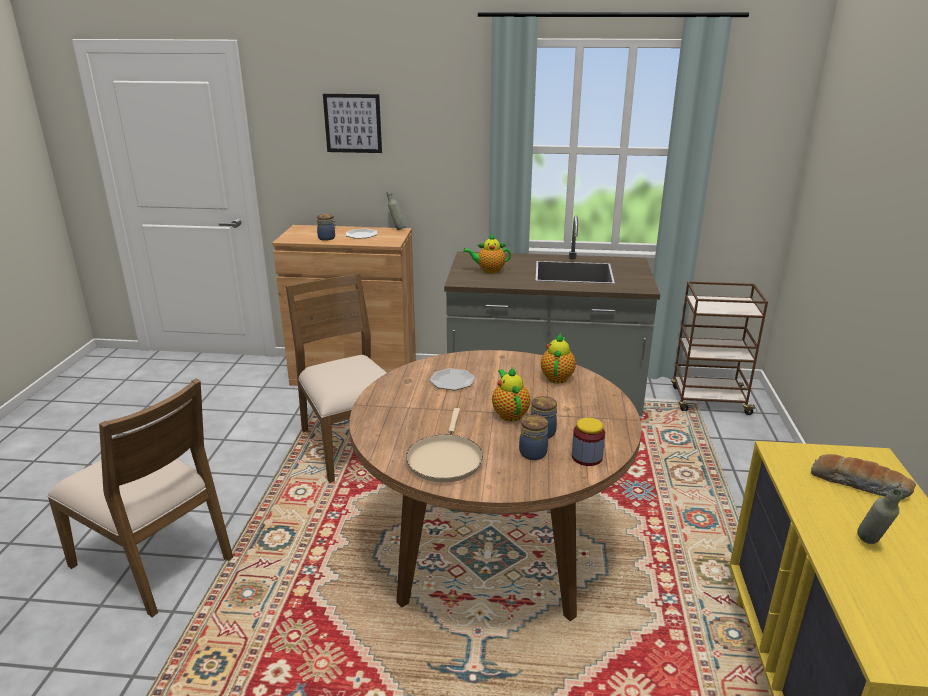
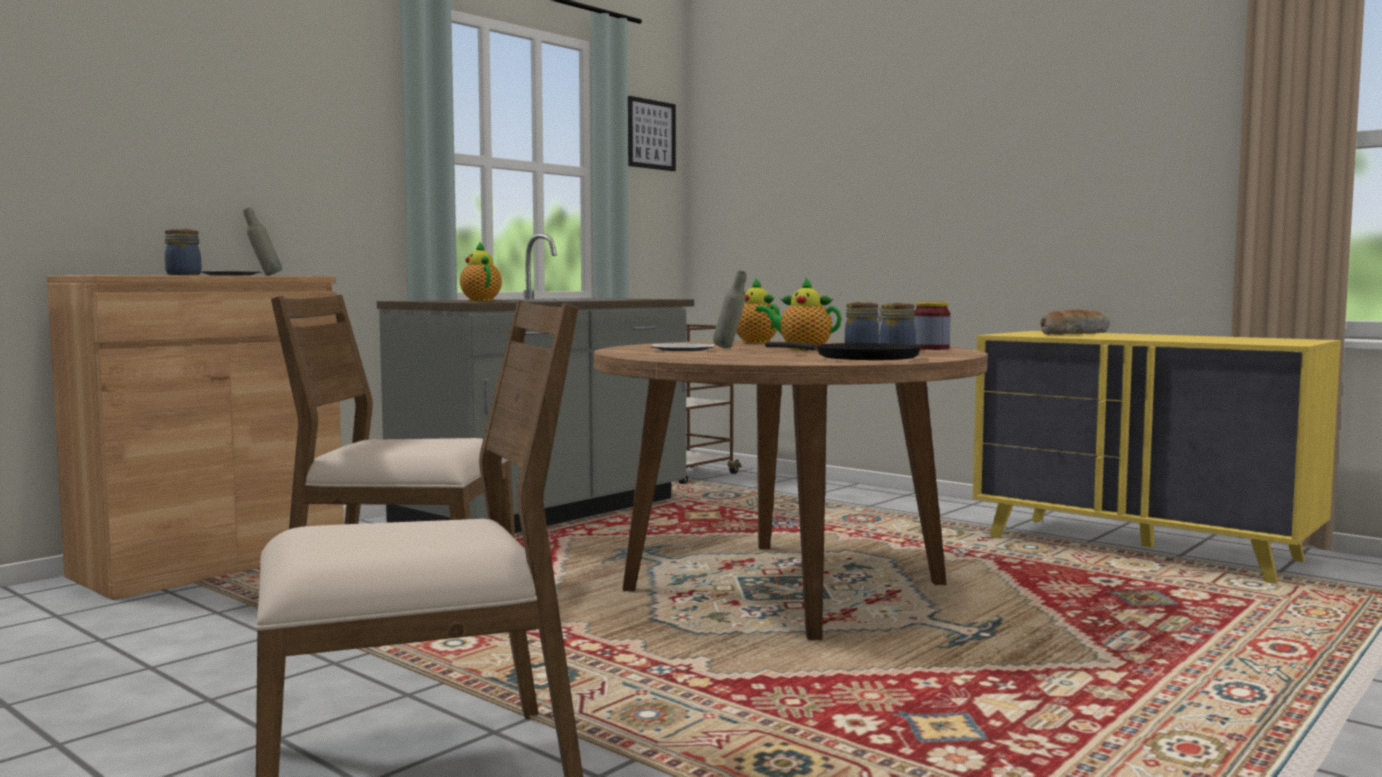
camera: 55 degrees left, 20 degrees down
(353, 123) = (174, 89): picture -> picture (651, 134)
(445, 459) = (860, 358): beige frying pan -> black frying pan
(489, 270) = (480, 301): teapot -> teapot turned 120 degrees clockwise
(870, 545) = (1155, 337): grey bottle -> grey bottle (730, 348)

